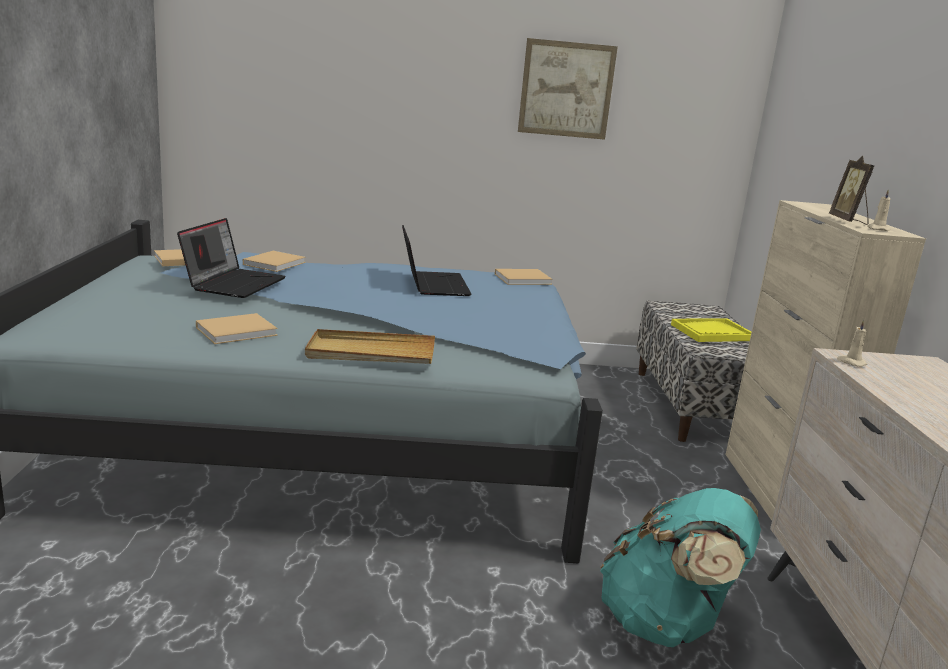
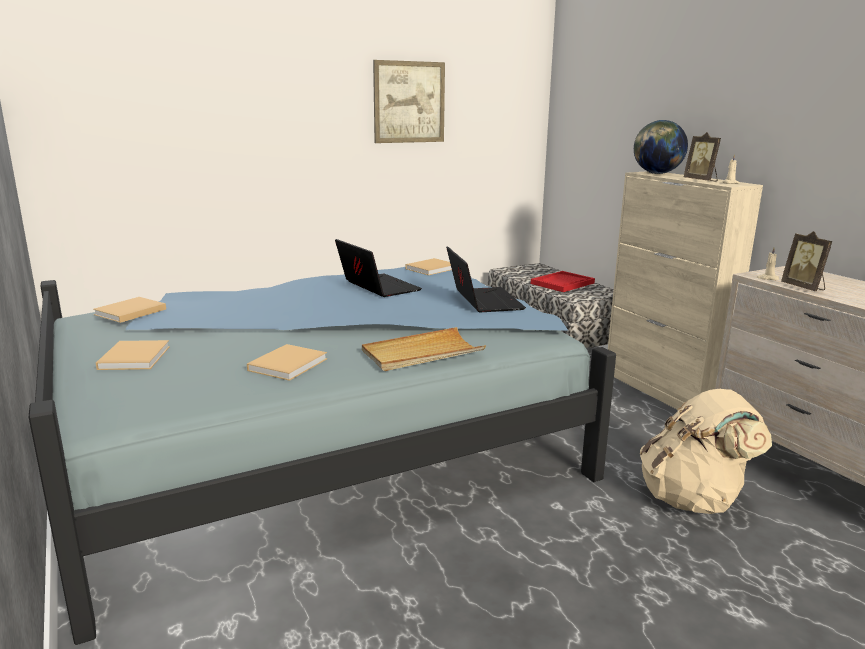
camera: 25 degrees left, 0 degrees up
(234, 283) = (218, 323): laptop -> laptop (482, 301)
(275, 263) = (219, 297): beige book -> beige book (135, 357)
(666, 623) = (693, 499): turquoise backpack -> beige backpack
(712, 332) = (562, 283): yellow tray -> red tray
(817, 206) = (657, 173): none -> globe
(881, 383) = (804, 288): none -> picture frame

